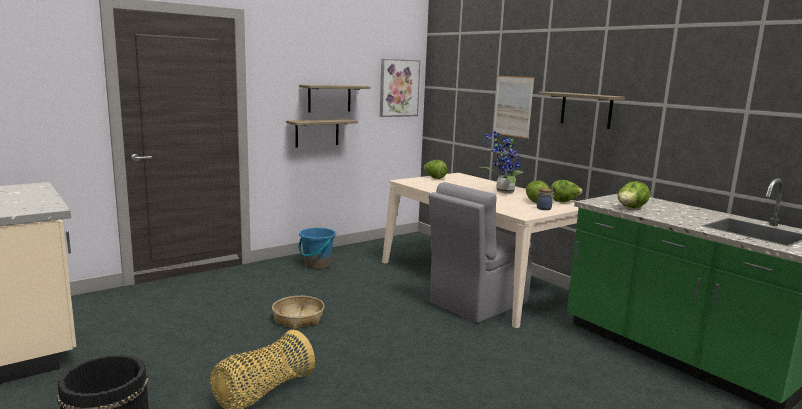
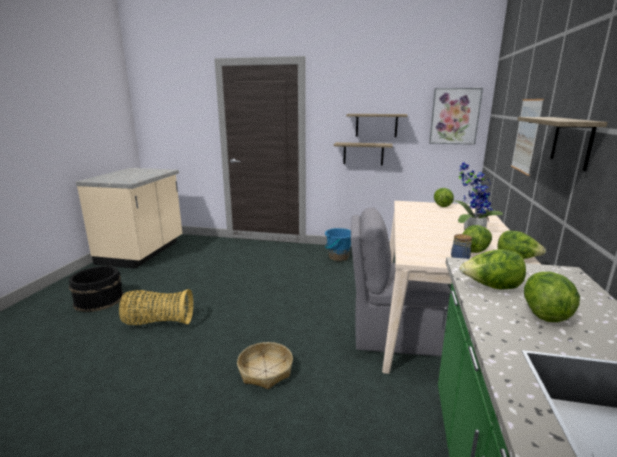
camera: 50 degrees right, 5 degrees up
(298, 318) = (258, 288): basket -> basket (265, 371)
(670, 212) = (544, 313): none -> lettuce

